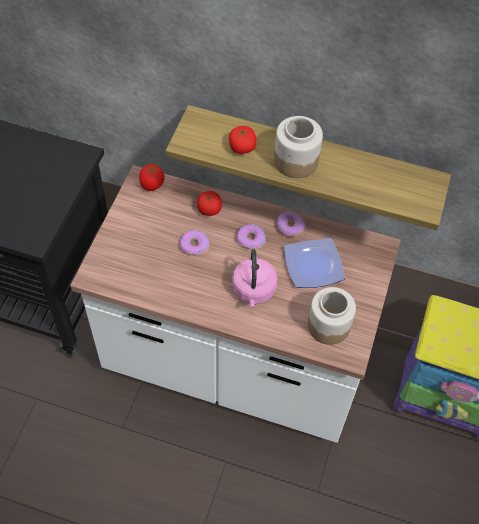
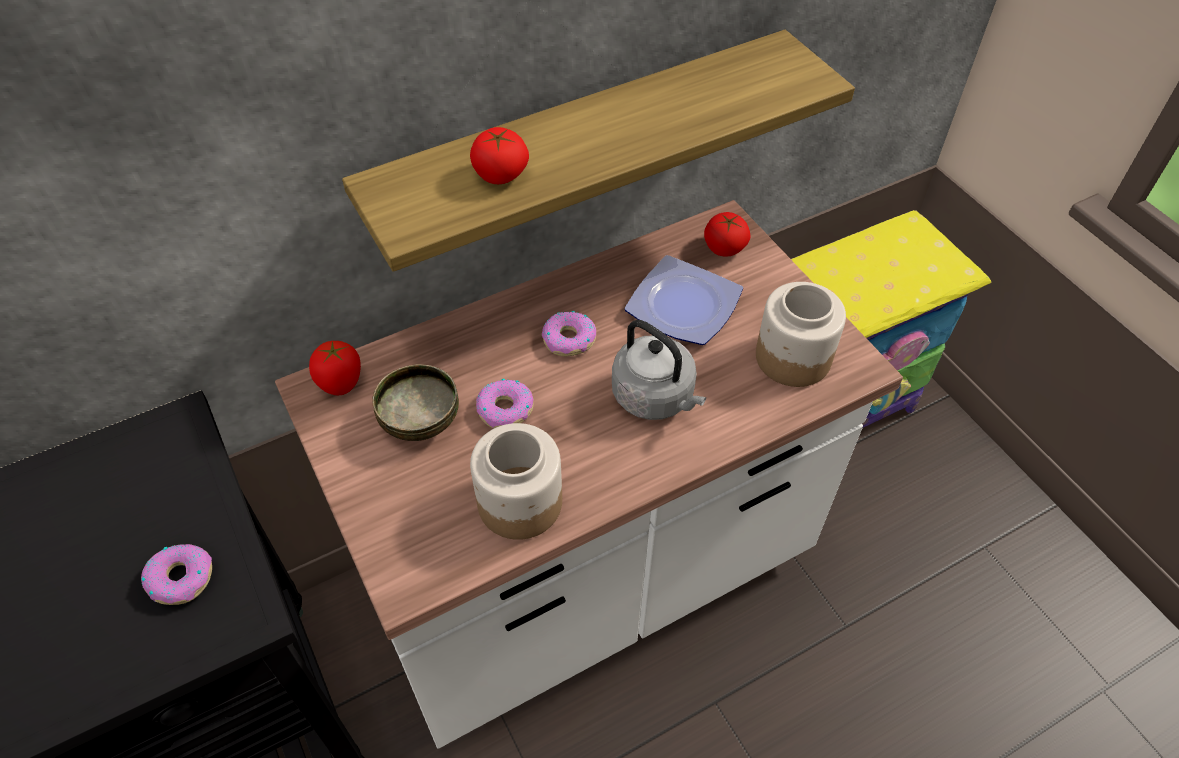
camera: 45 degrees left, 5 degrees down
(161, 223) = (420, 421): none -> bowl
(209, 209) = (465, 348): tomato -> tomato (724, 248)
(254, 291) = (656, 397): pink kettle -> grey kettle
(290, 226) = (596, 285): donut -> donut (181, 578)
(295, 160) = (593, 139): jar -> jar (518, 502)

